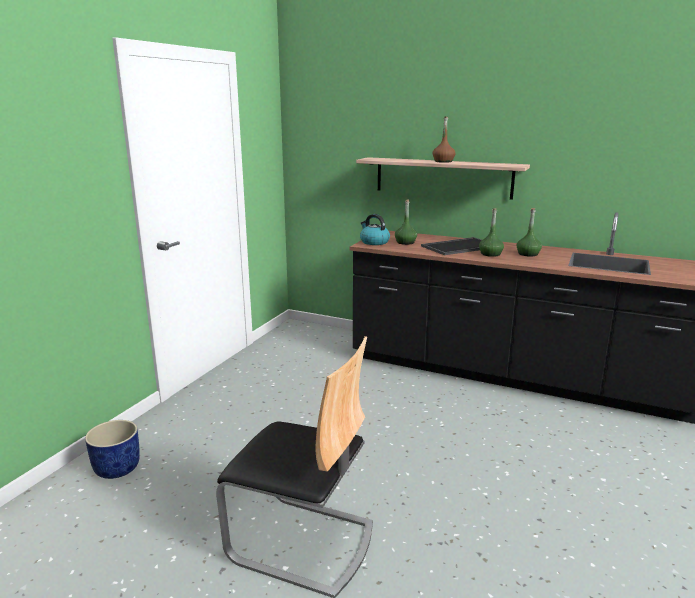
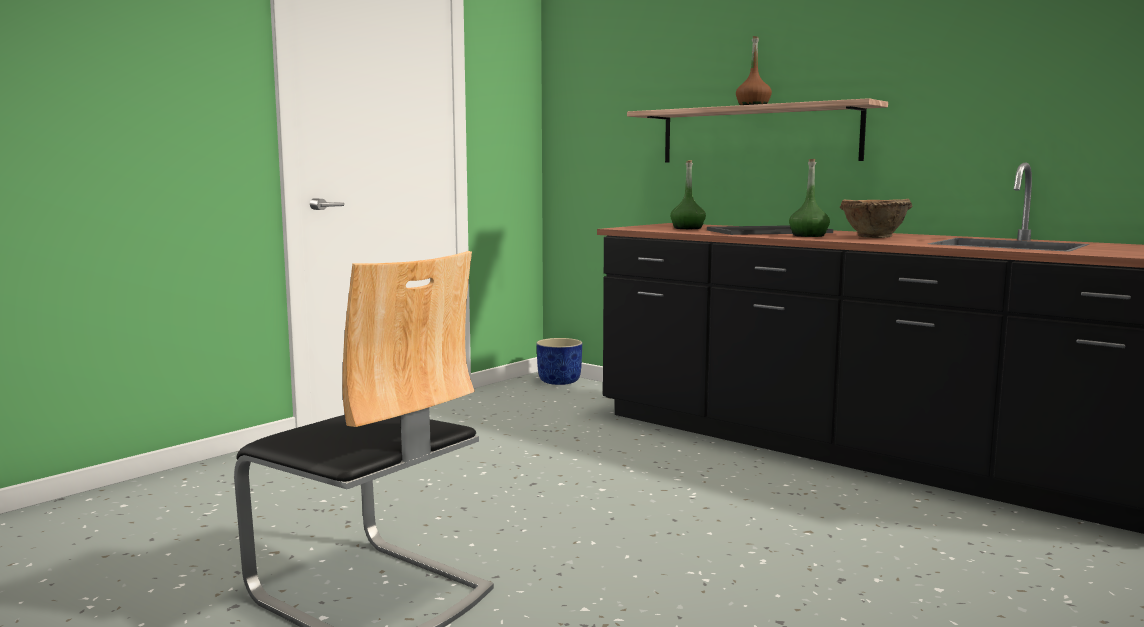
camera: 15 degrees right, 10 degrees down
(117, 469) = (186, 491): blue planter -> blue planter (560, 381)
(374, 242) = (639, 227): kettle -> none
(528, 254) = (873, 237): green bottle -> brown bowl

